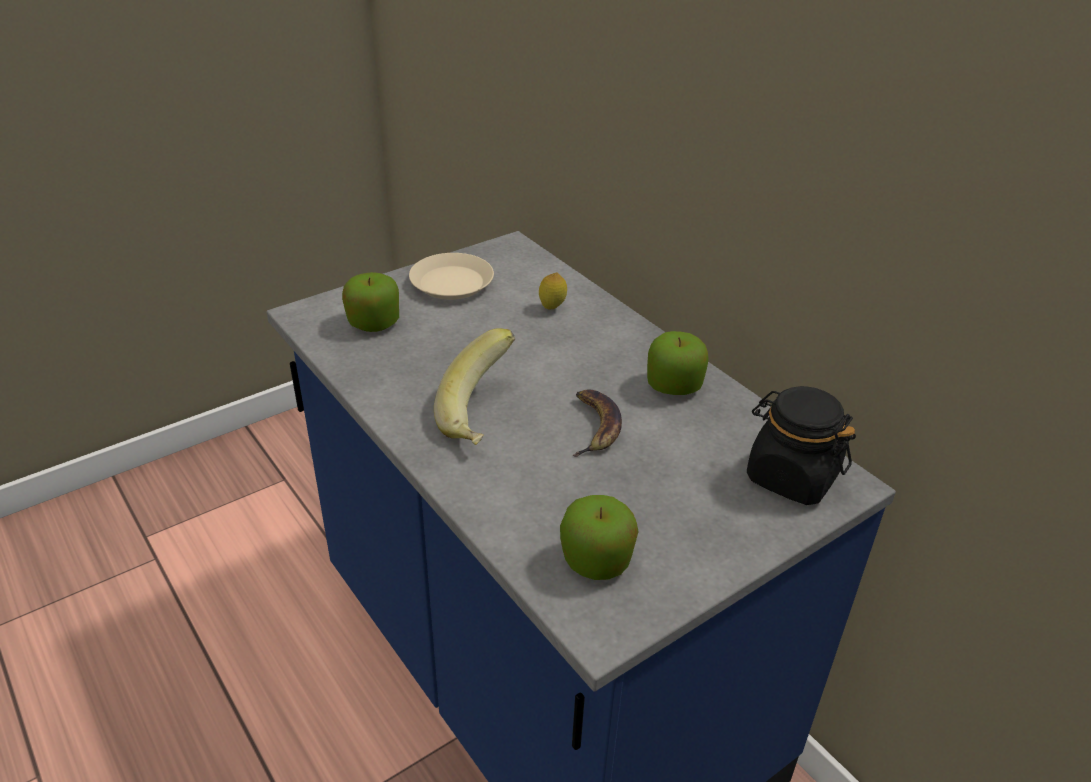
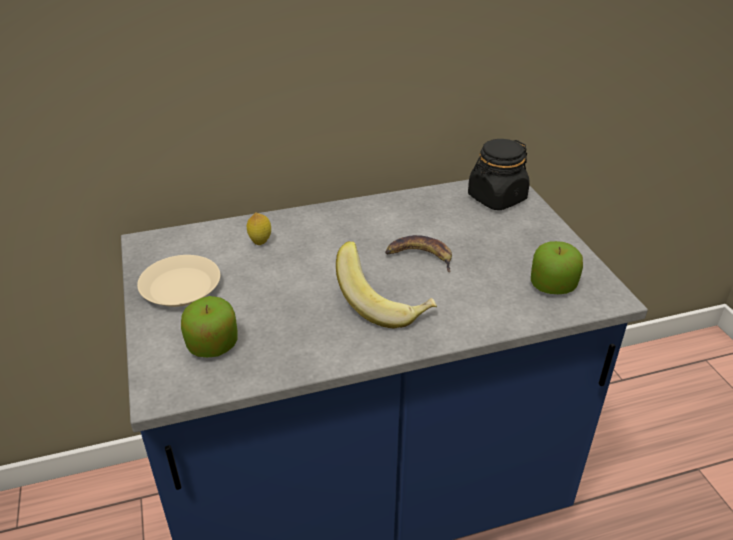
camera: 70 degrees left, 0 degrees up
(674, 385) = (390, 214): apple -> none

